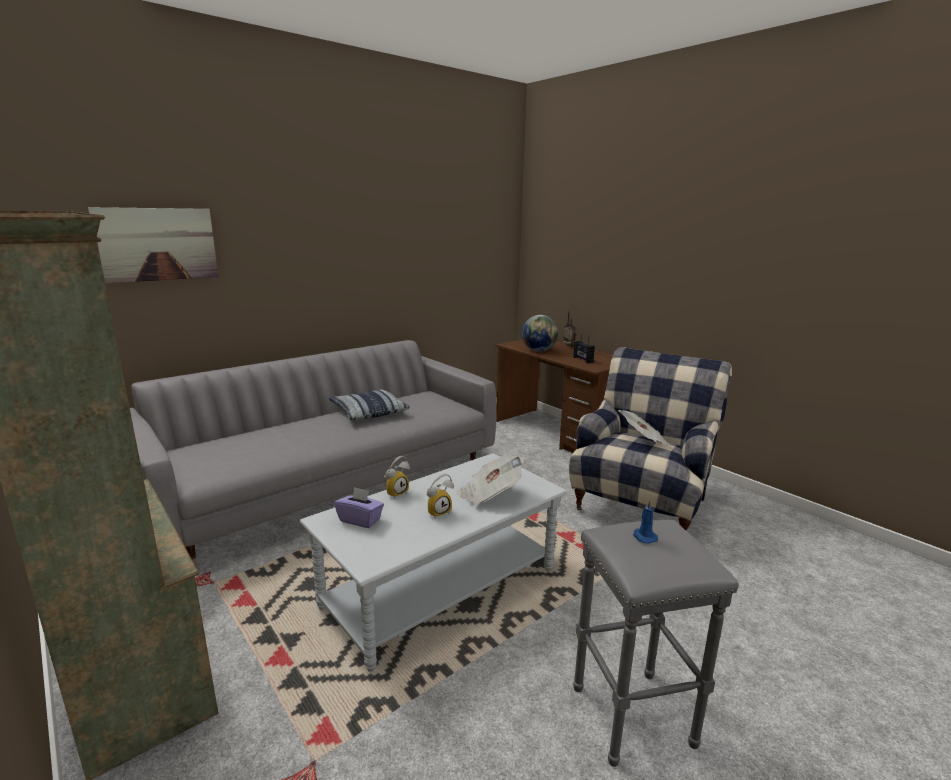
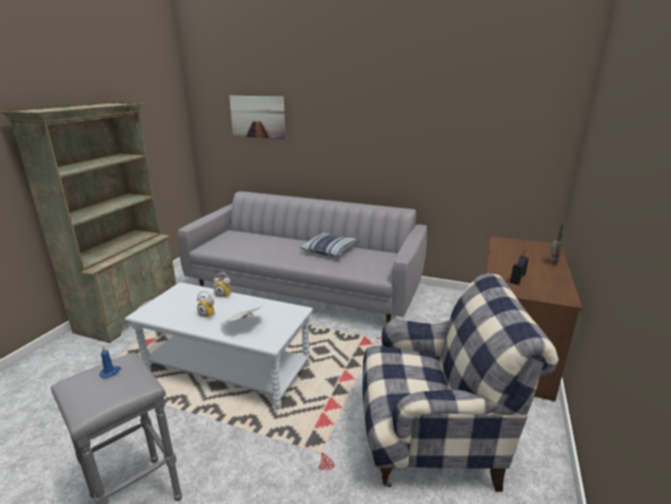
camera: 60 degrees right, 5 degrees up
(360, 520) = (186, 296): purple tissue box -> none
(539, 351) = (506, 255): globe -> none
(643, 440) = (411, 370): newspaper -> none

